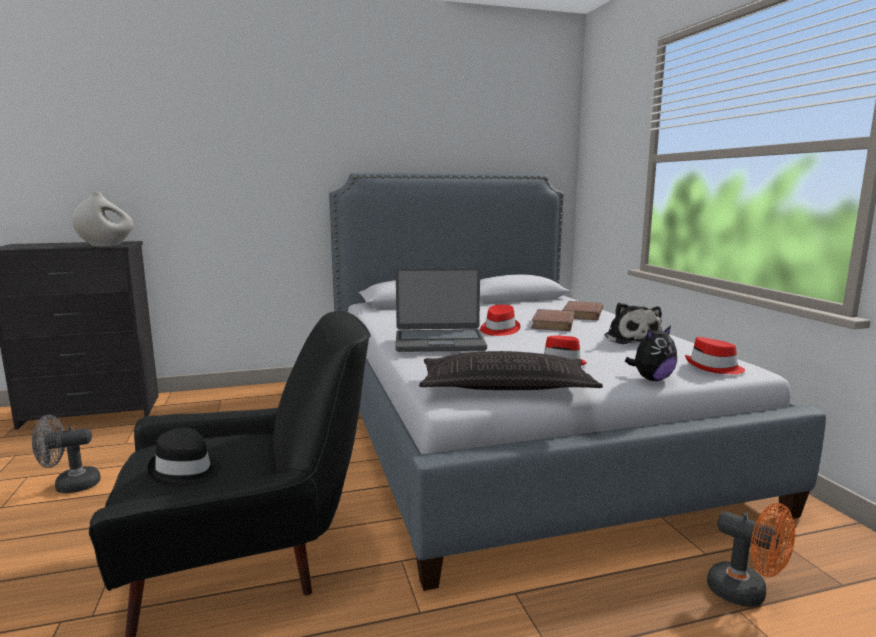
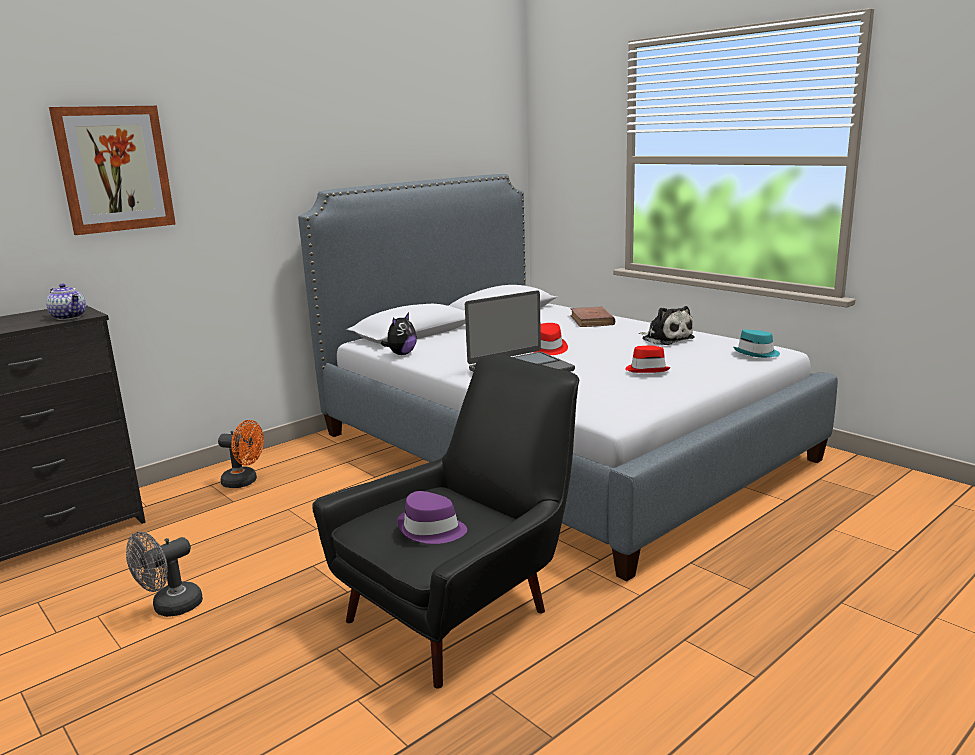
camera: 25 degrees left, 5 degrees up
(106, 245) = (70, 317): white vase -> teapot
(180, 142) = (114, 169): none -> picture
(185, 470) = (431, 530): black hat -> purple hat
(506, 386) = (638, 398): pillow -> none
(553, 324) = (583, 334): brown book -> none
(651, 379) = (728, 371): plush toy -> plush toy (401, 354)
(714, 368) = (757, 353): red hat -> turquoise hat
(746, 593) = (828, 517): orange fan -> orange fan (245, 482)

